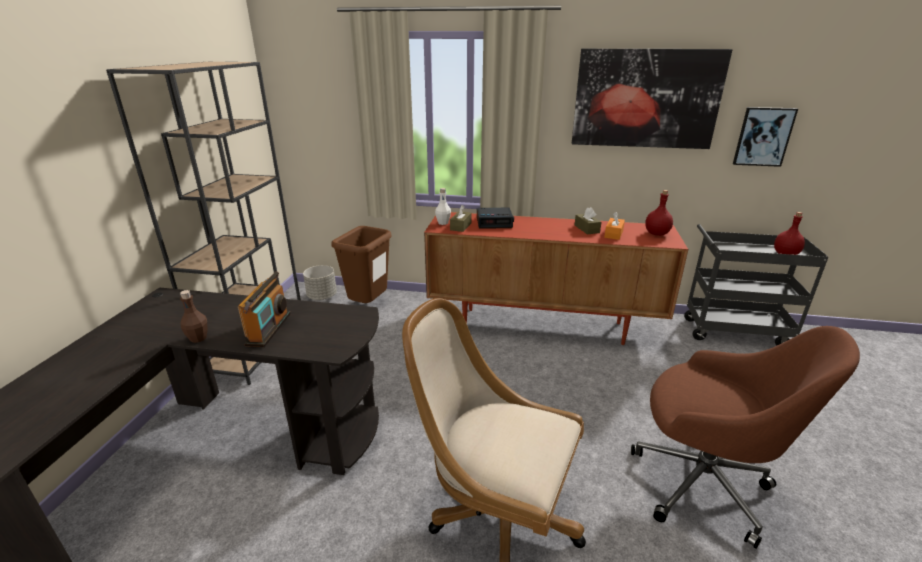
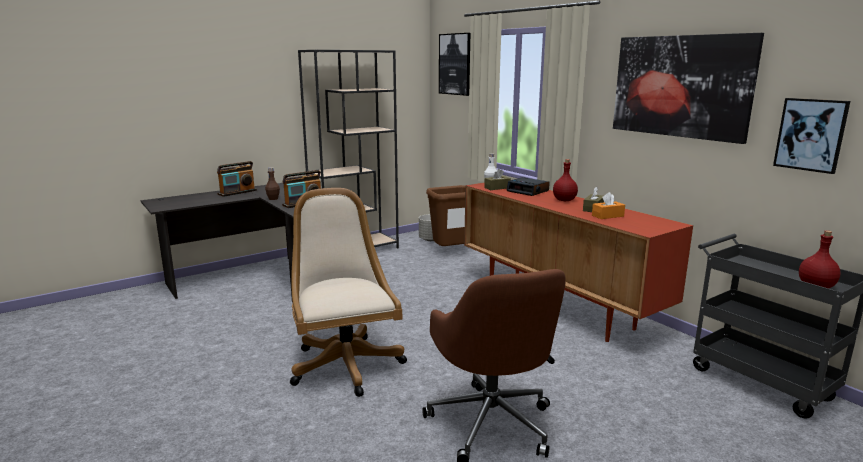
camera: 45 degrees right, 10 degrees down
(99, 350) = (237, 192): none -> radio
(315, 75) = (455, 64): none -> picture
(657, 234) = (651, 225): red bottle -> red bottle (564, 200)

